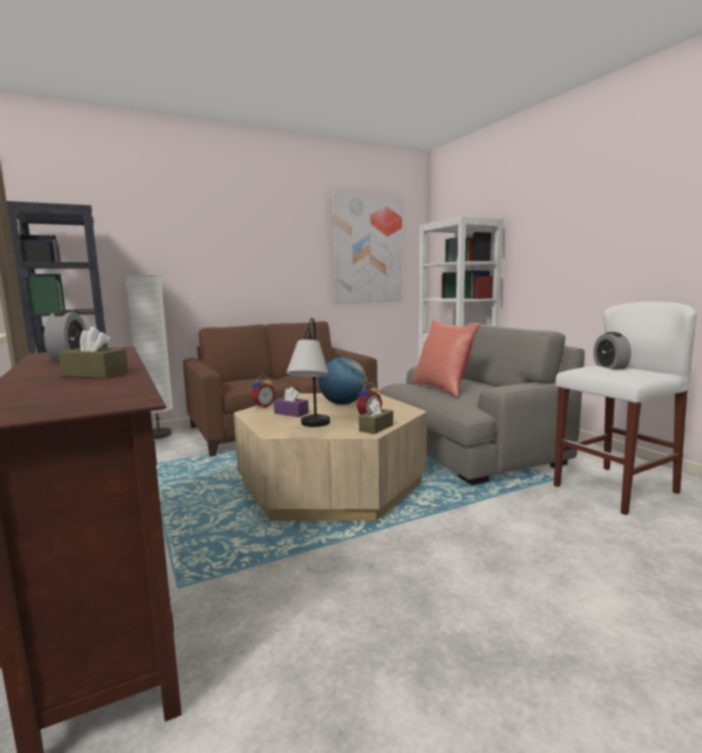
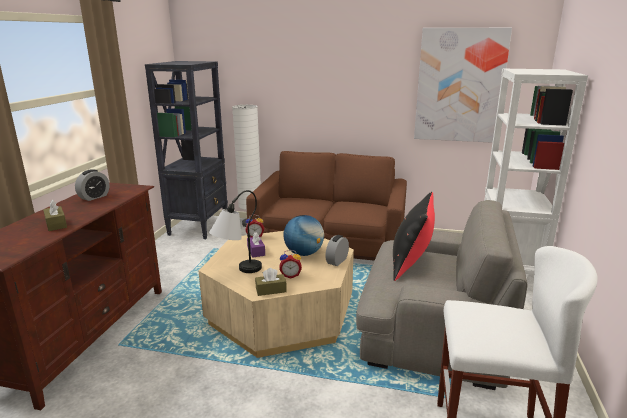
camera: 40 degrees right, 10 degrees up
(442, 388) = (411, 264): red pillow -> black pillow
(610, 367) = (500, 316): alarm clock -> alarm clock (337, 261)

